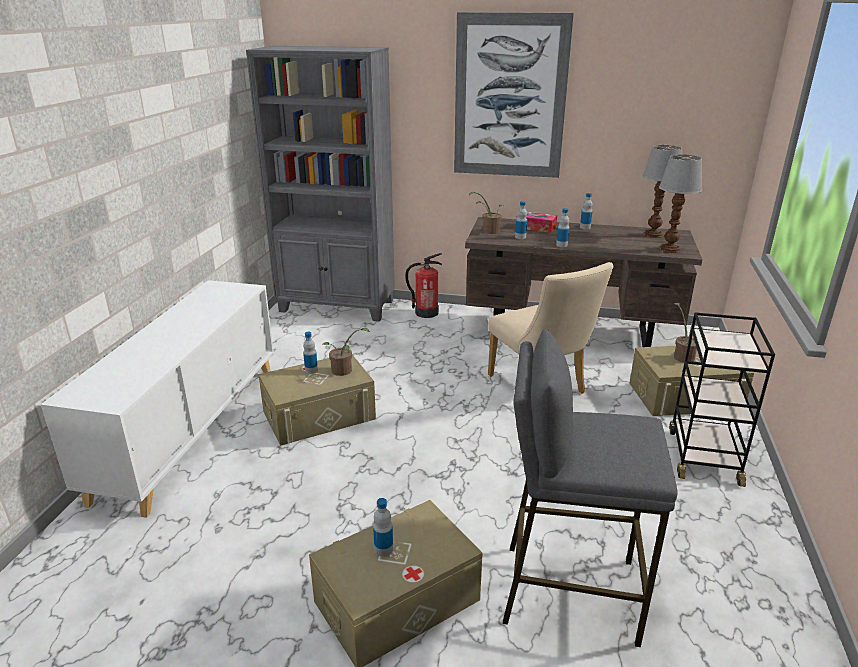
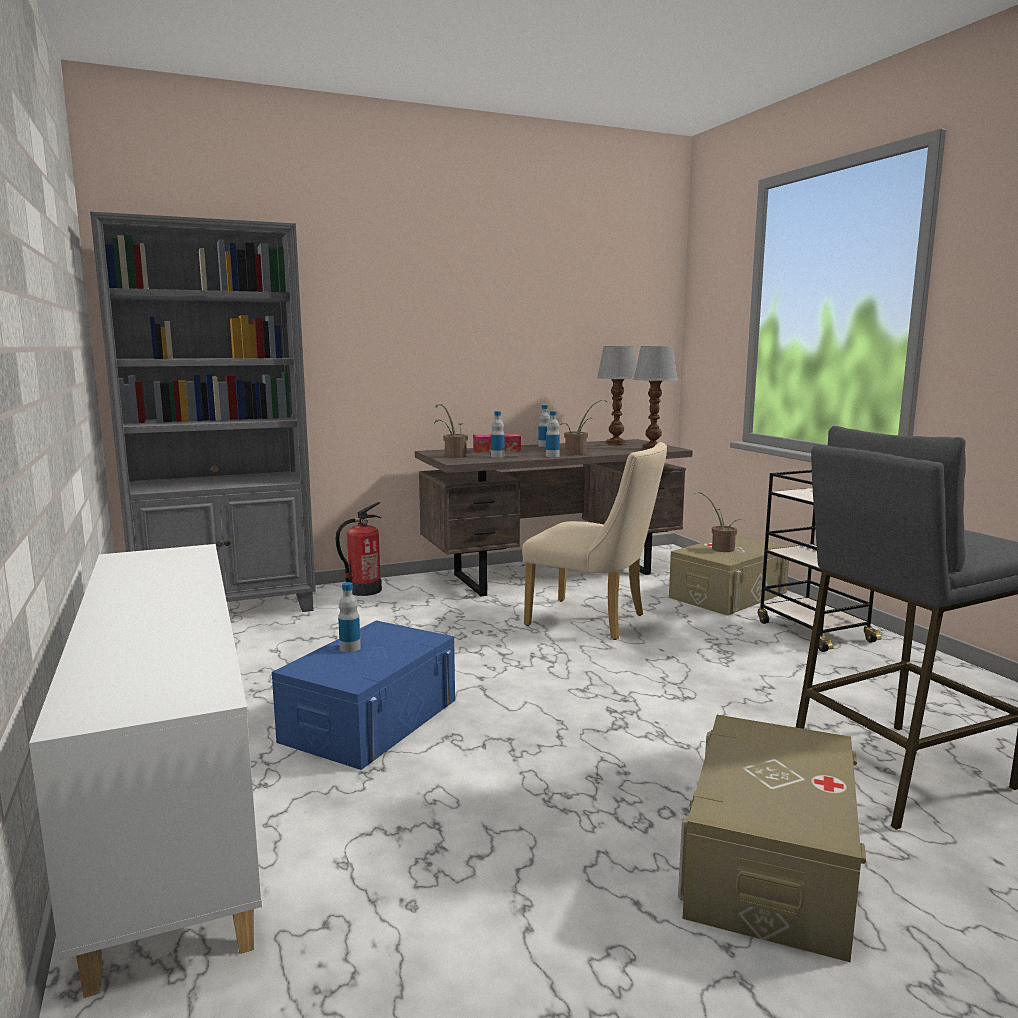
camera: 35 degrees left, 15 degrees down
(319, 415) = (370, 720): beige storage box -> blue storage box
(344, 371) = (399, 637): potted plant -> potted plant (579, 453)
(383, 549) = (759, 776): bottle -> none
(510, 97) = (440, 300): picture -> none

